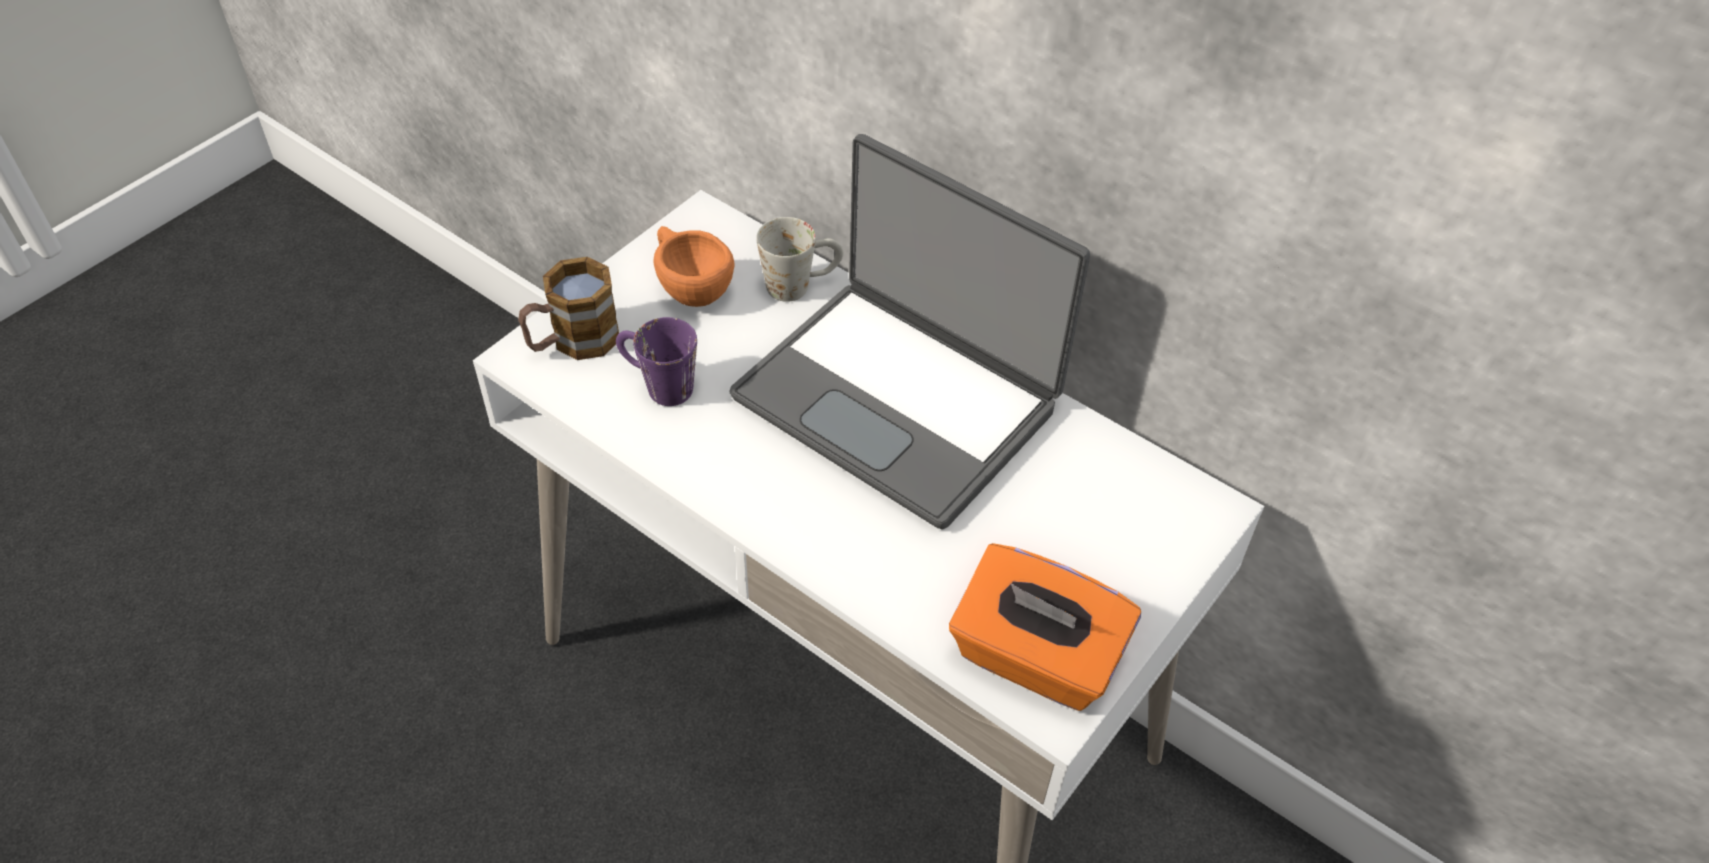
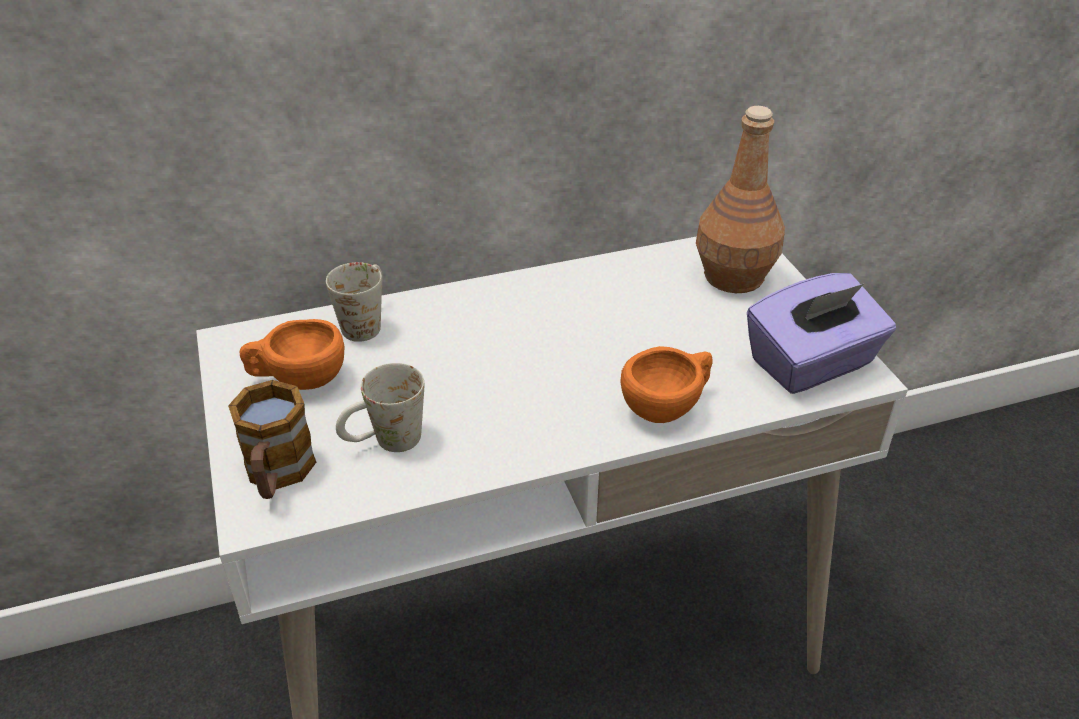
camera: 55 degrees left, 10 degrees down
(657, 384) = (385, 442): purple mug -> white mug
(863, 561) = (668, 406): none -> orange cup
(899, 400) = (532, 324): laptop -> none
(1034, 658) = (812, 364): orange tissue box -> purple tissue box
(1134, 525) = (733, 276): none -> brown bottle

